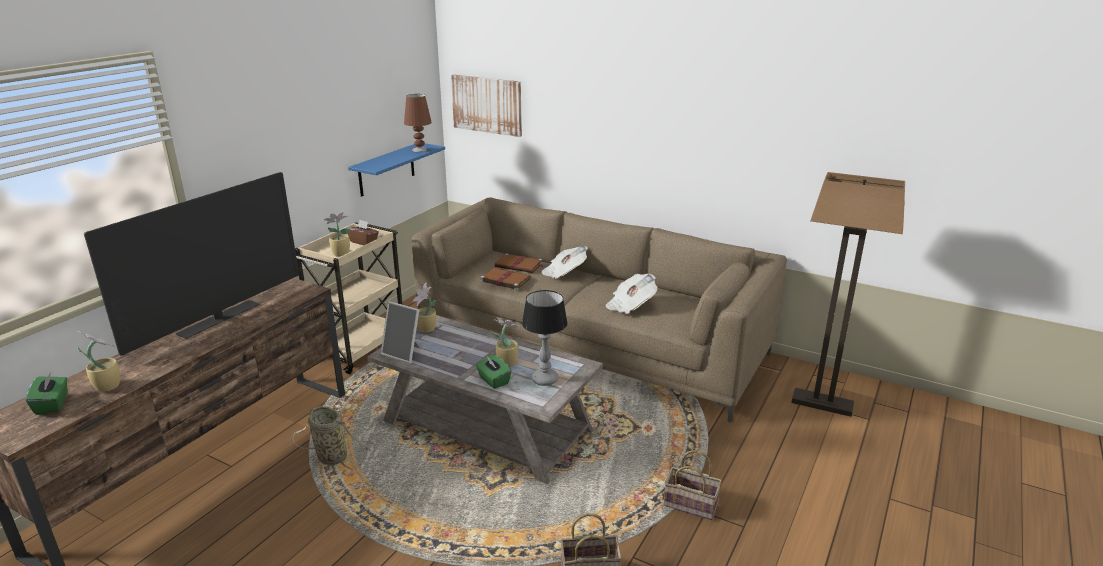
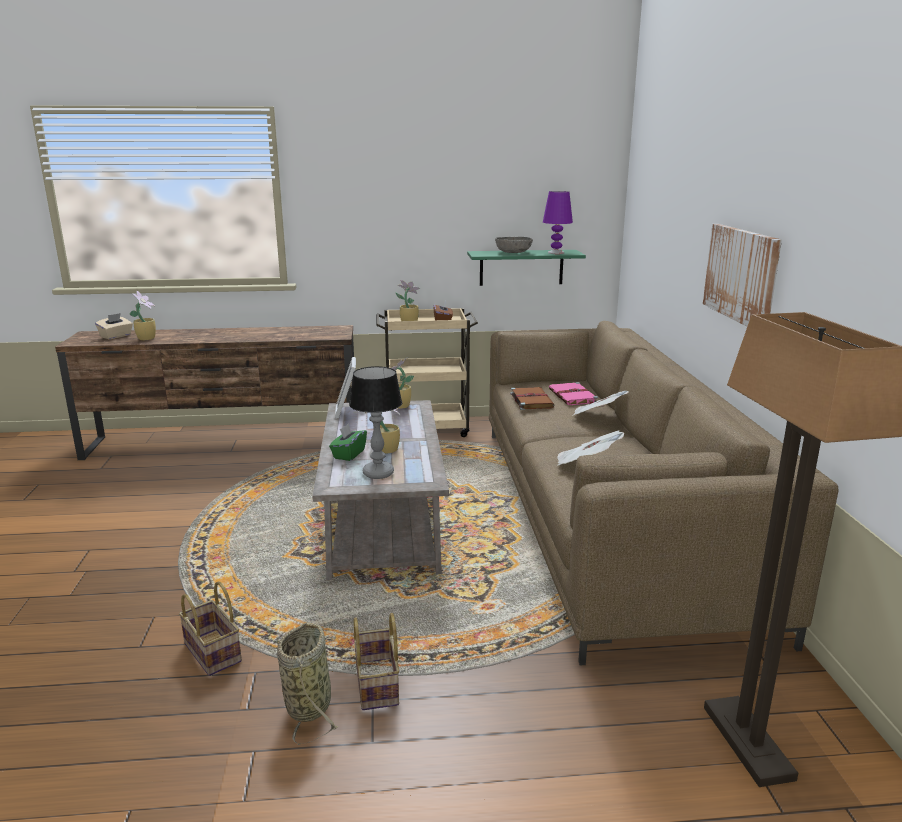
camera: 55 degrees right, 5 degrees down
(52, 404) = (116, 336): green tissue box -> beige tissue box
(219, 319) = (261, 331): television -> none
(330, 457) = (272, 476): basket -> basket (309, 704)
(386, 169) = (521, 267): blue shelf -> green shelf
(390, 158) = (513, 252): none -> grey bowl
(419, 150) = (555, 252): brown table lamp -> purple table lamp
(487, 104) = (645, 215): picture -> picture (741, 275)
(519, 265) = (573, 396): brown book -> pink book

